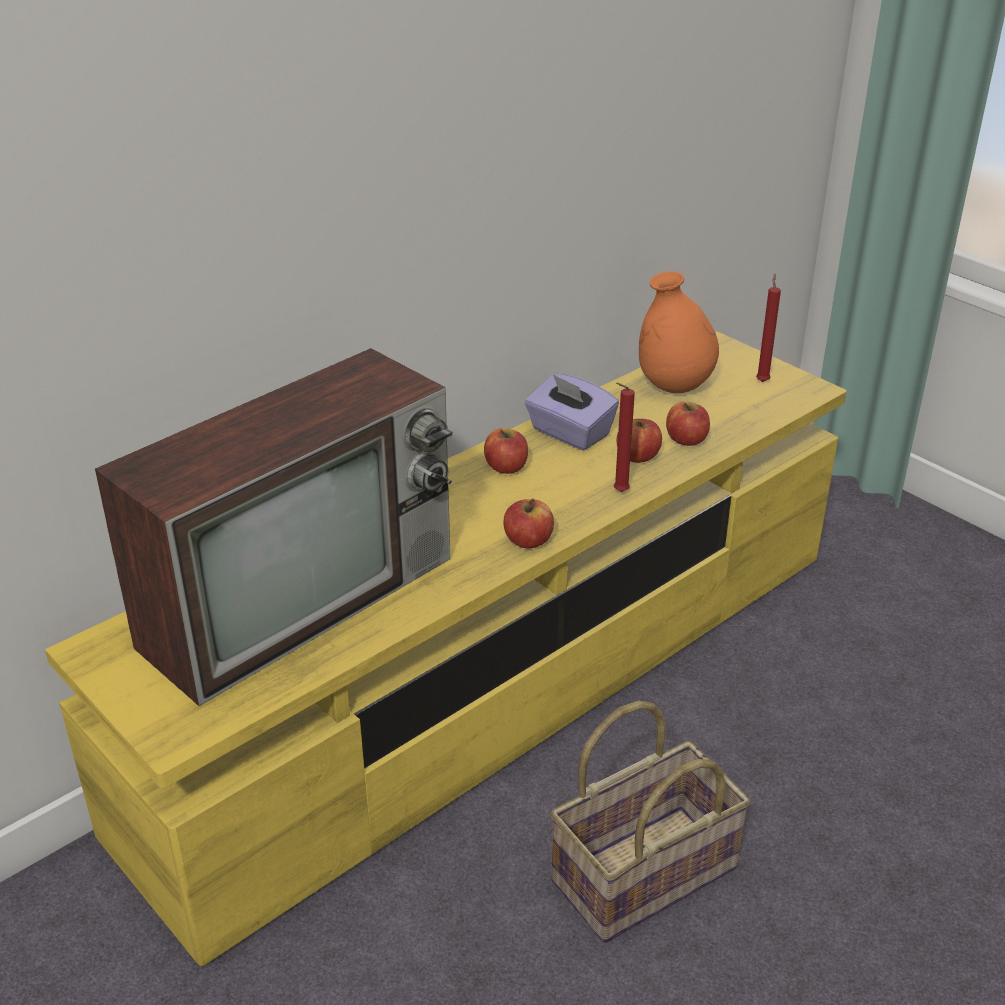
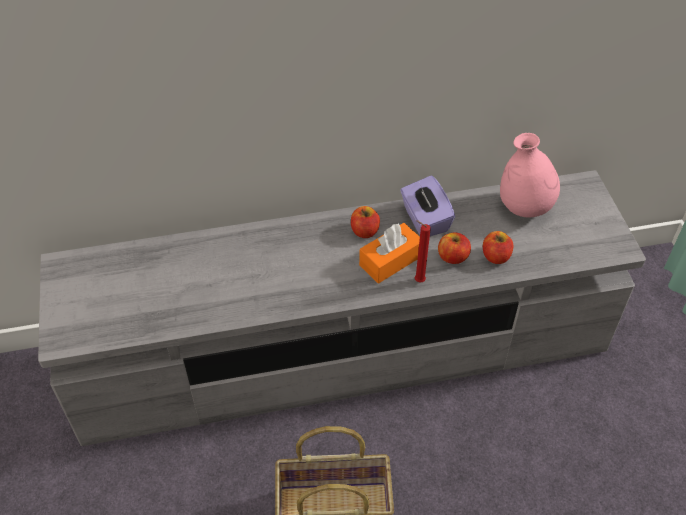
camera: 30 degrees right, 15 degrees up
(303, 598) = (183, 278): television -> none
(502, 685) = (343, 350): yellow tv stand -> grey tv stand
(528, 541) = (334, 294): apple -> none
(566, 485) = (390, 260): none -> orange tissue box
(674, 387) = (524, 208): orange vase -> pink vase
(762, 381) = (590, 227): red candle -> none

